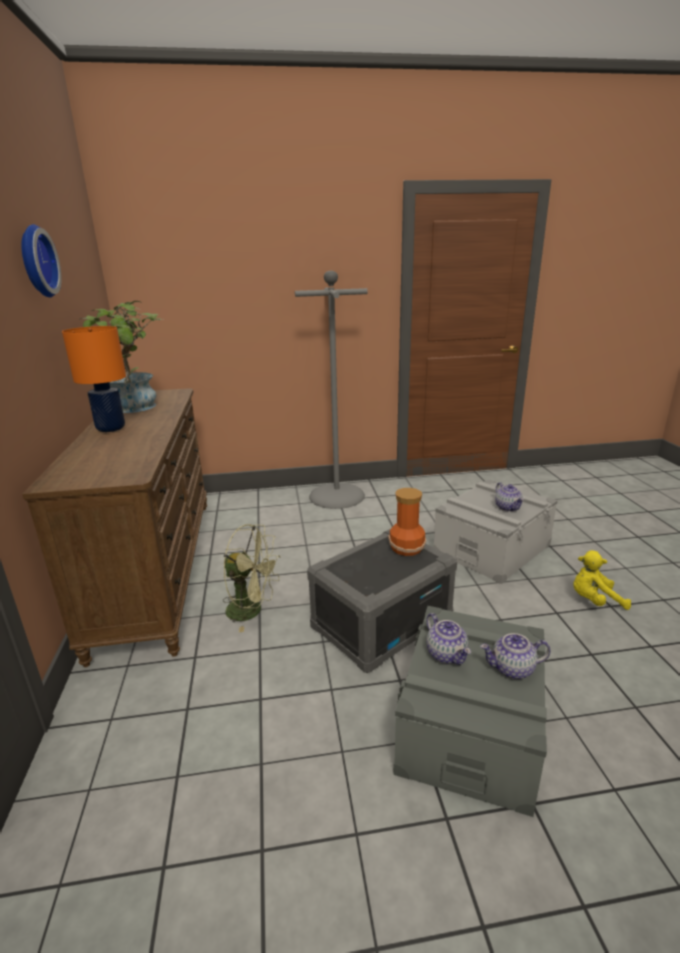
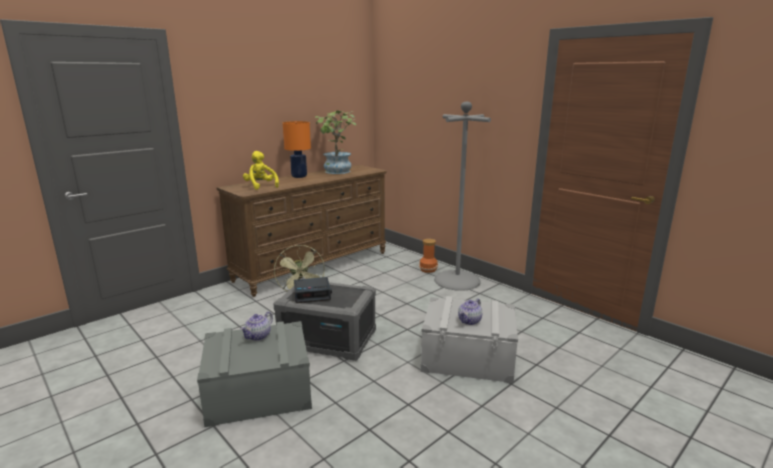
camera: 55 degrees right, 5 degrees down
(35, 262) = (282, 87): wall clock -> none
(373, 571) = (312, 294): none -> alarm clock
(406, 547) = (351, 296): vase -> vase (428, 269)
(512, 669) = (259, 358): teapot -> none
(594, 600) = (446, 421): yellow plush toy -> yellow plush toy (261, 186)

